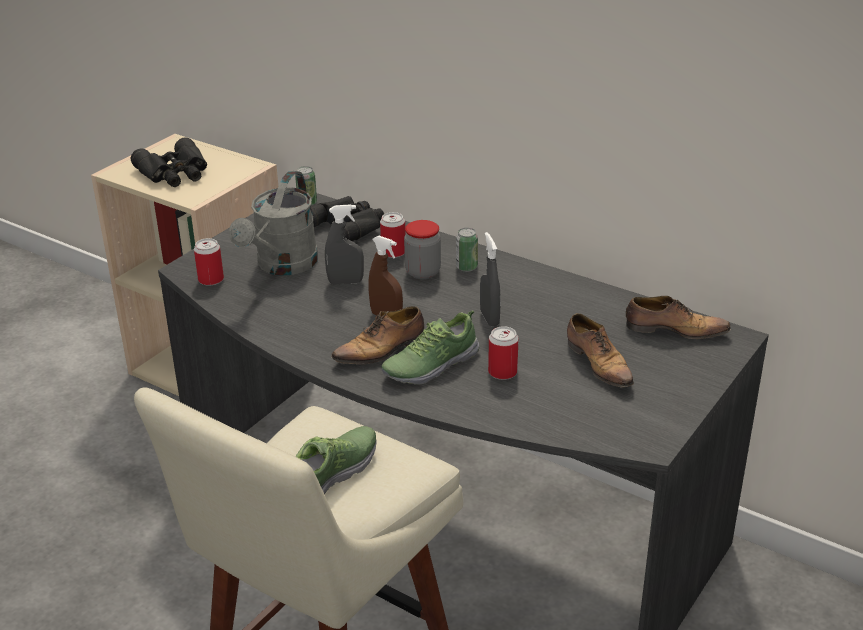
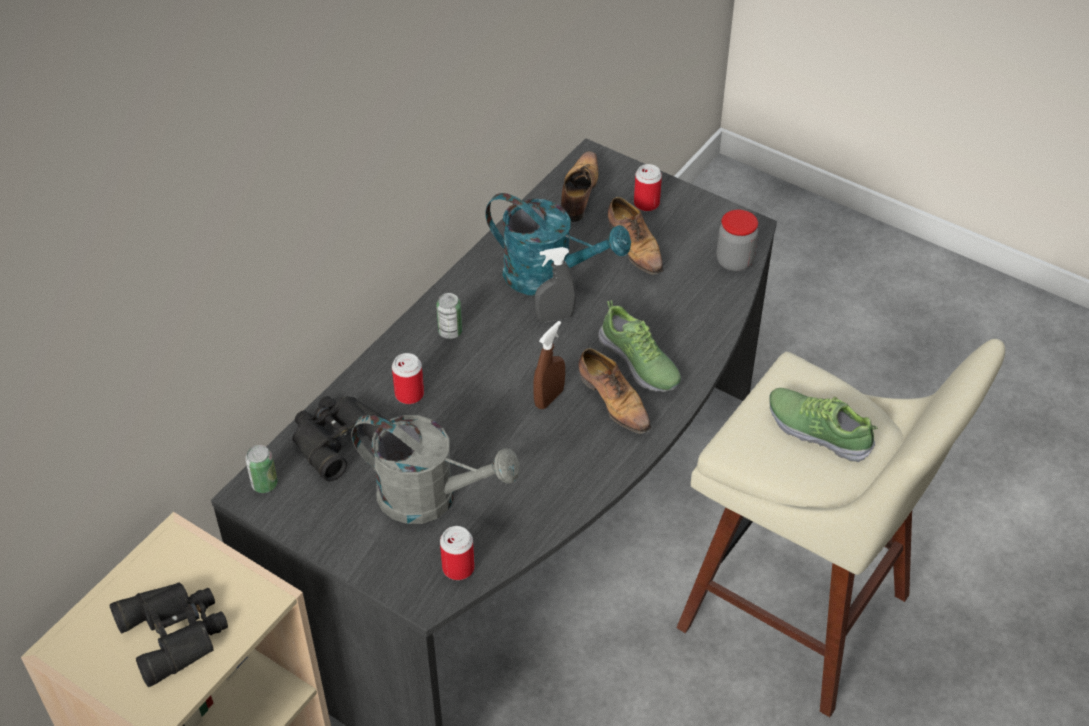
camera: 90 degrees left, 15 degrees up
(345, 282) = (474, 435): grey spray bottle -> none
(423, 272) = (458, 368): jar -> jar (734, 261)
(502, 372) = (650, 311): can -> can (646, 203)
(544, 315) = (550, 276): none -> turquoise watering can
(599, 364) = (635, 246): shoe -> shoe turned 90 degrees clockwise

